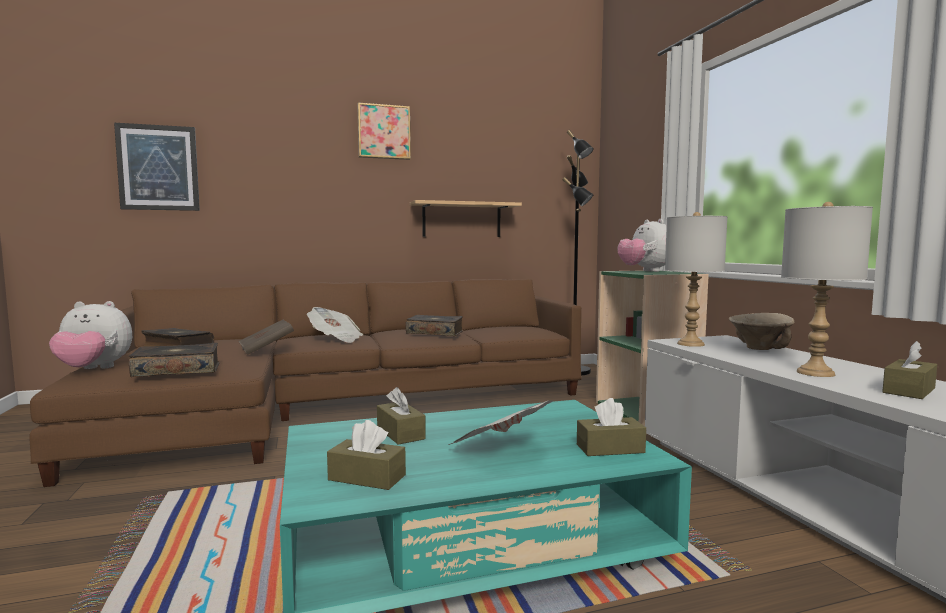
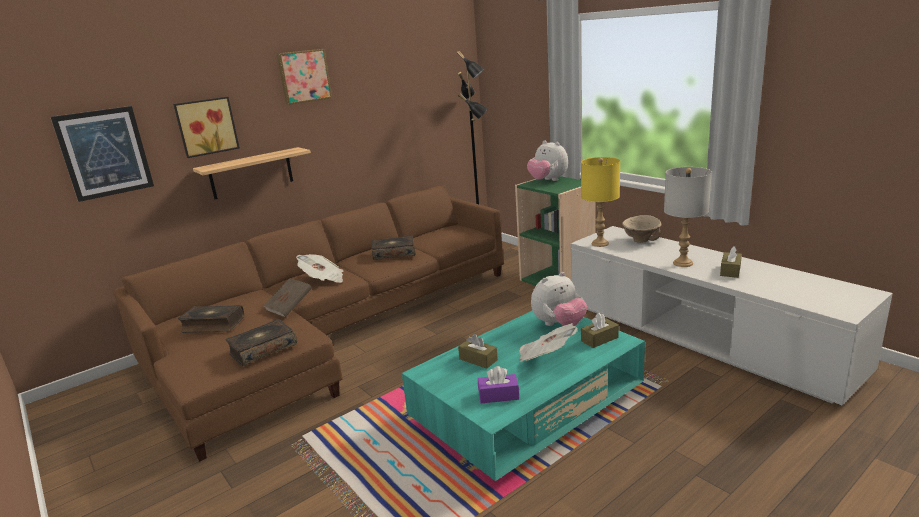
camera: 20 degrees left, 15 degrees up
(93, 369) = (186, 365): plush toy -> plush toy (559, 325)
(267, 163) = (206, 126): none -> picture
(367, 477) = (498, 395): brown tissue box -> purple tissue box
(462, 220) = (379, 143): shelf -> shelf (251, 173)
(690, 344) = (600, 243): grey table lamp -> yellow table lamp

